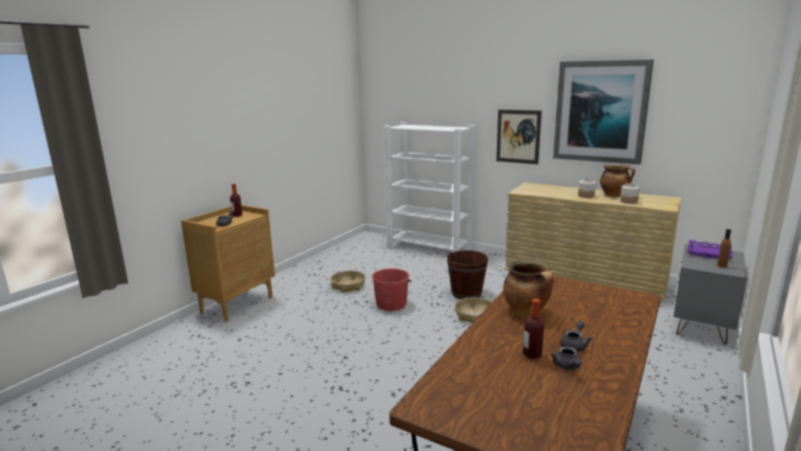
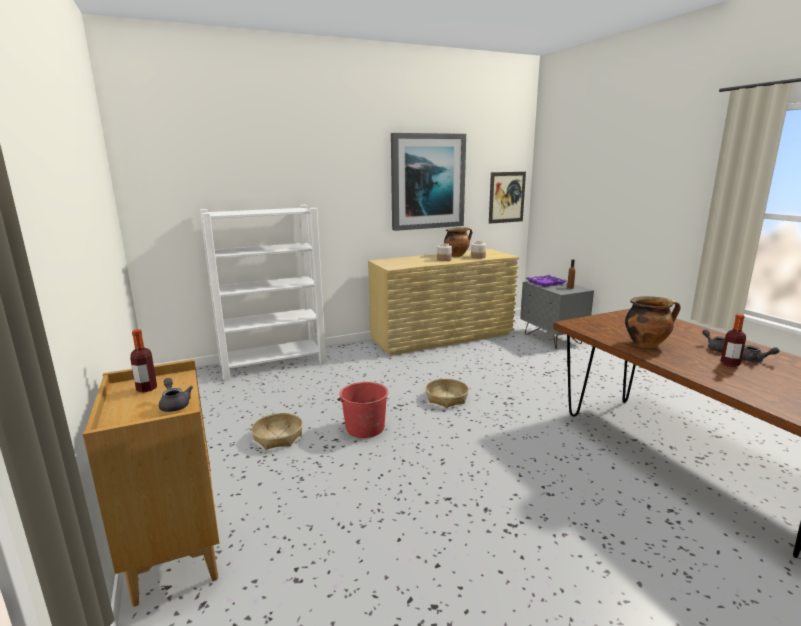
camera: 55 degrees left, 0 degrees up
(466, 293) = (399, 385): brown bucket -> none
(518, 136) = (354, 213): picture -> picture (507, 197)

